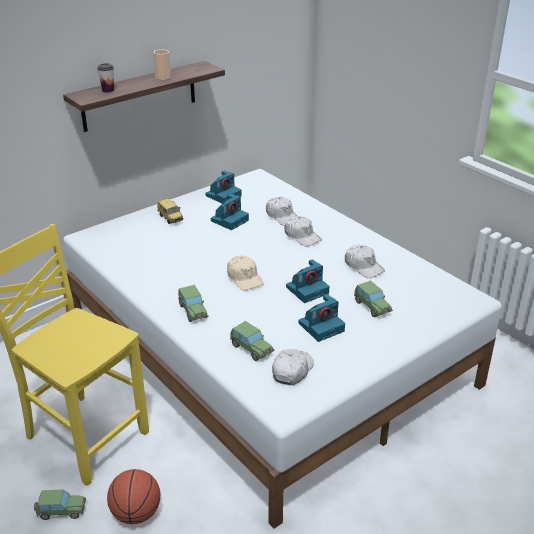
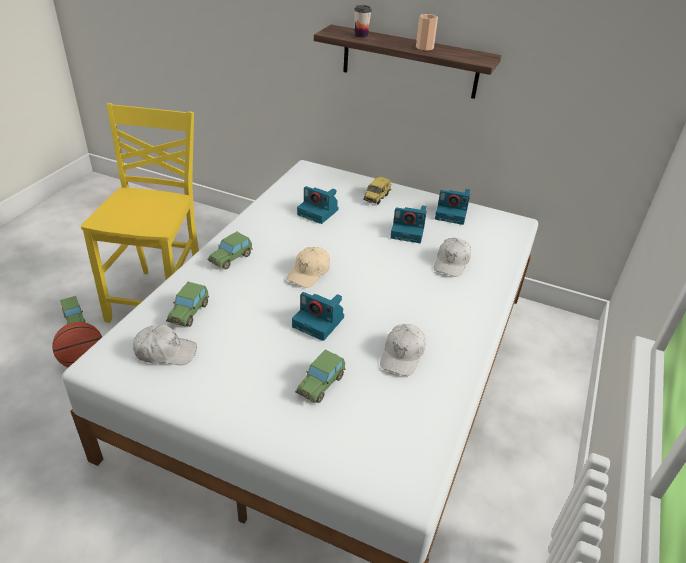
camera: 60 degrees right, 5 degrees up
(302, 236) = (423, 288): white cap -> none
(321, 326) = (256, 352): camera -> camera (319, 212)

